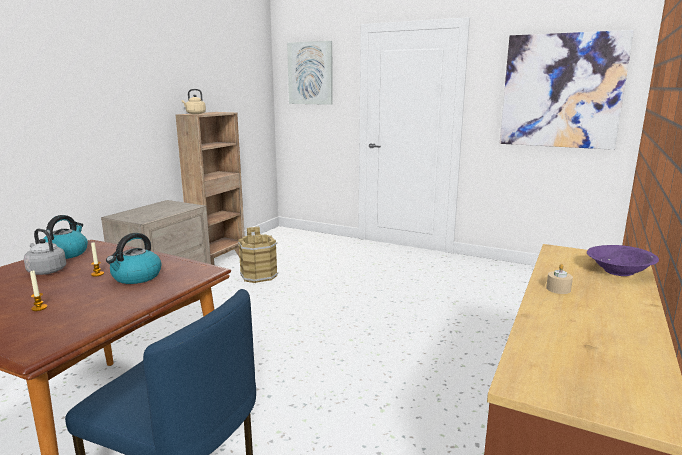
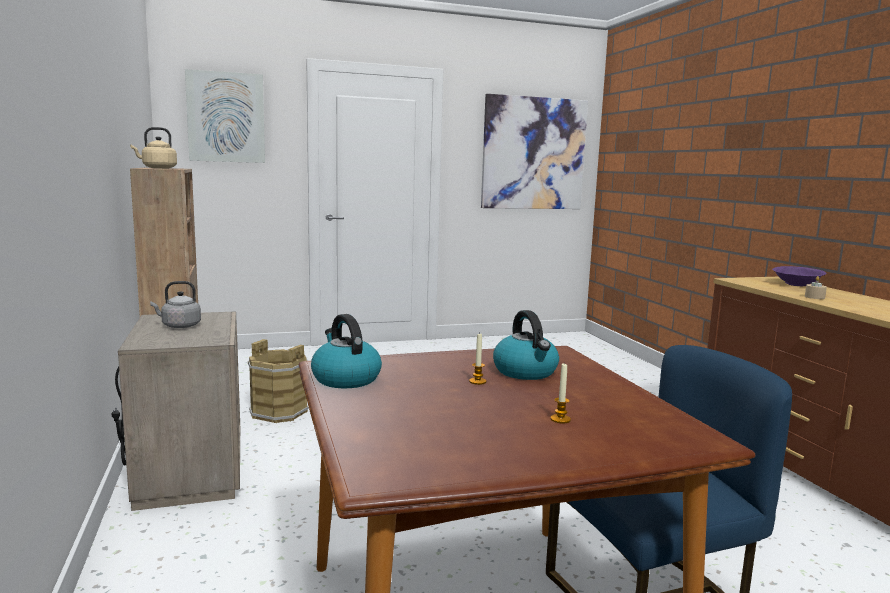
camera: 45 degrees left, 5 degrees down
(46, 271) = (406, 397): grey kettle -> grey kettle (179, 326)

